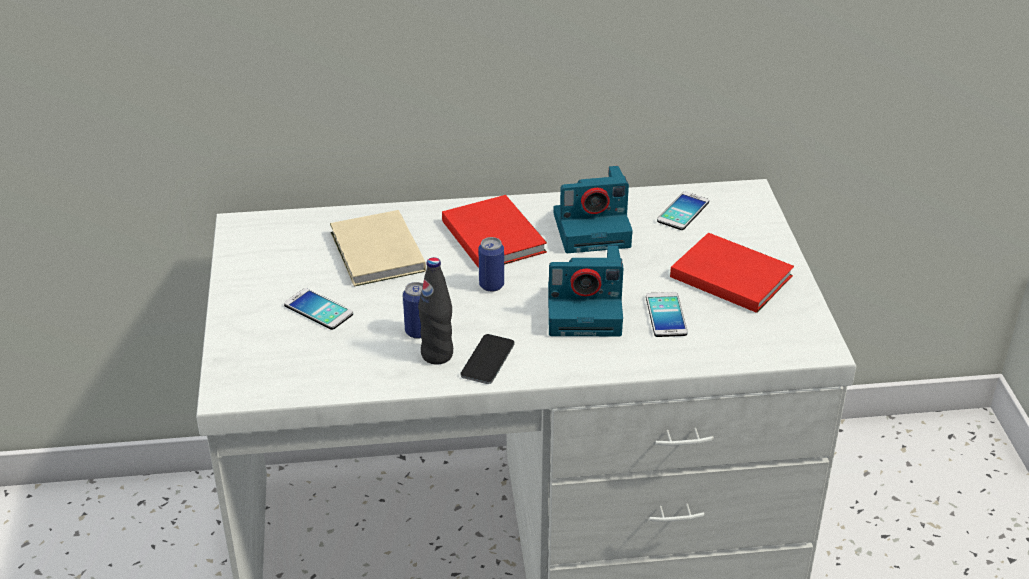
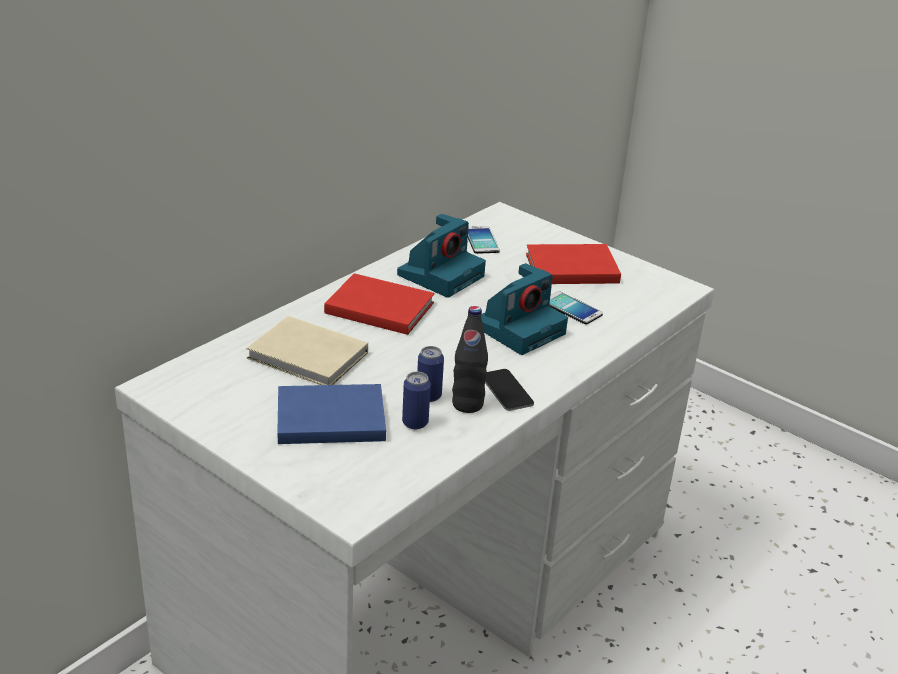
camera: 45 degrees left, 5 degrees down
(318, 310) = (327, 417): phone -> blue book
(491, 285) = (430, 341): can -> can (415, 423)

